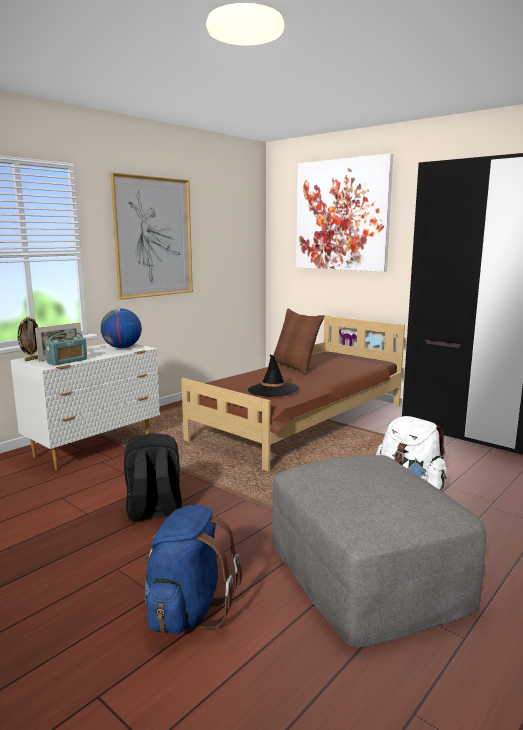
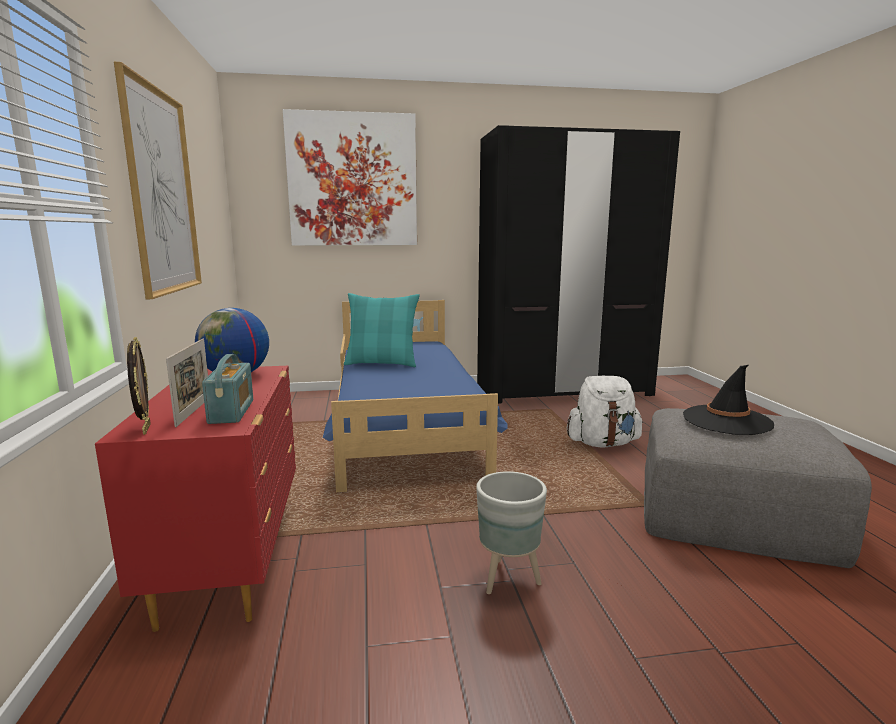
camera: 50 degrees left, 0 degrees up
(95, 447) = (232, 558): white dresser -> red dresser
(154, 512) = (509, 579): black backpack -> grey planter
(187, 610) = (761, 635): blue backpack -> none
(273, 390) = (437, 387): black hat -> black hat (726, 420)
(295, 367) = (382, 363): brown pillow -> turquoise pillow
(301, 422) = (405, 426): brown bed -> blue bed

